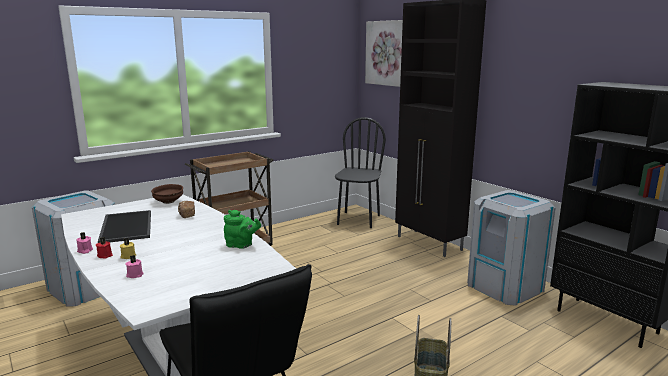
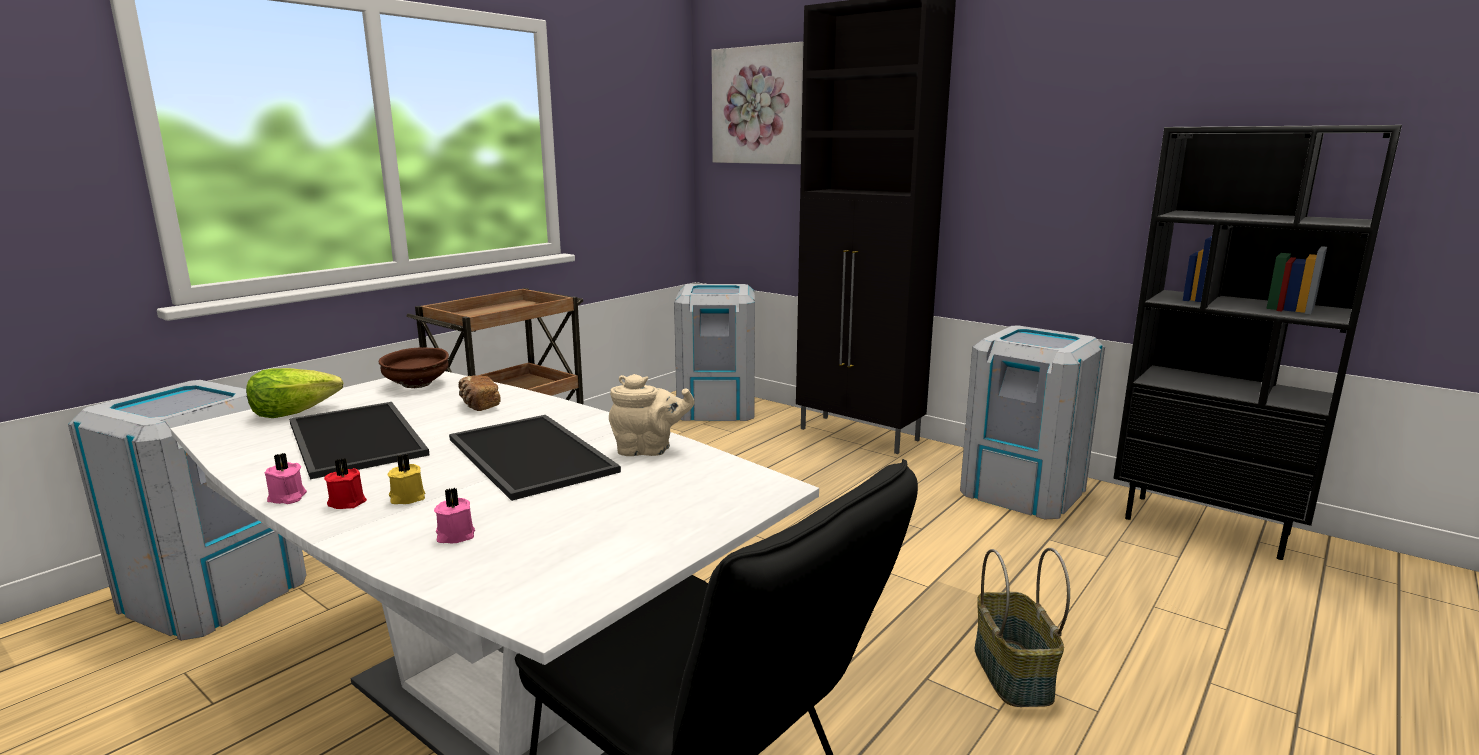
camera: 15 degrees left, 0 degrees up
(111, 211) = (294, 412): none -> lettuce
(191, 242) = (534, 455): none -> tray
(241, 245) = (648, 450): green teapot -> beige teapot
(358, 220) = (717, 408): black chair -> grey trash can

